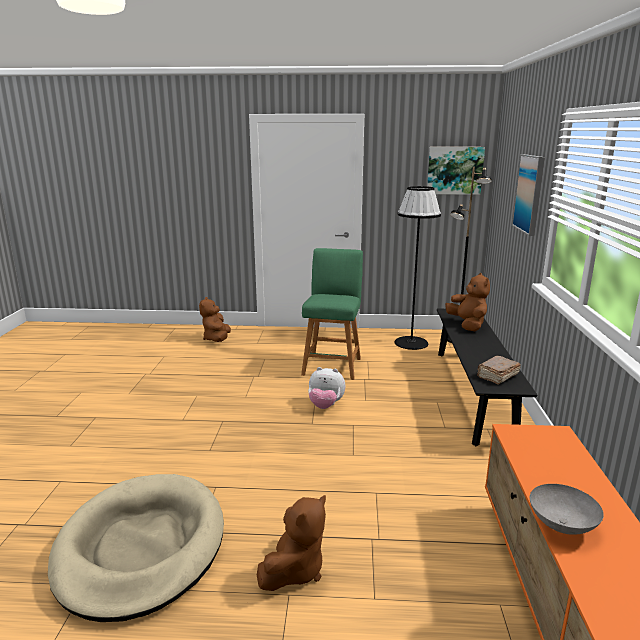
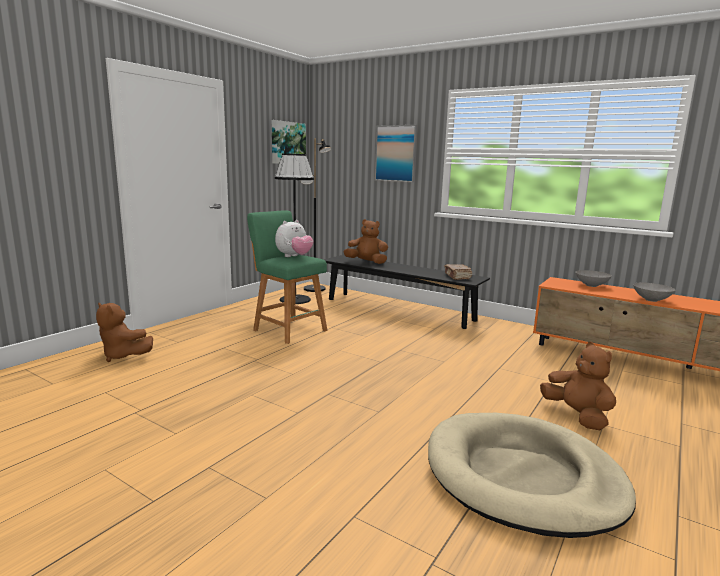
camera: 60 degrees left, 5 degrees down
(325, 406) = (357, 350): plush toy -> plush toy (294, 257)
(570, 463) = (592, 285): none -> grey bowl

